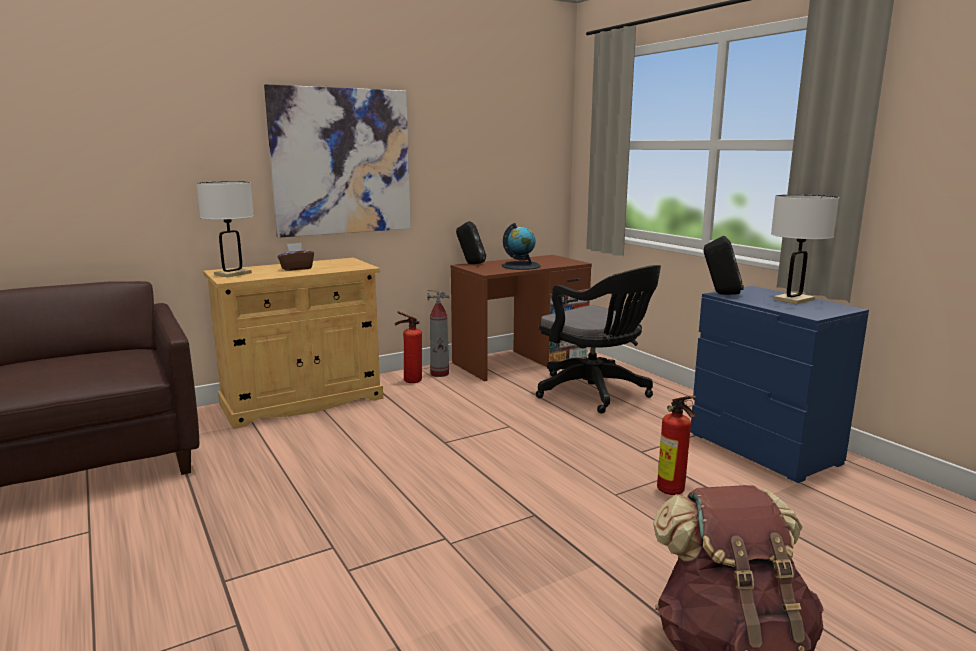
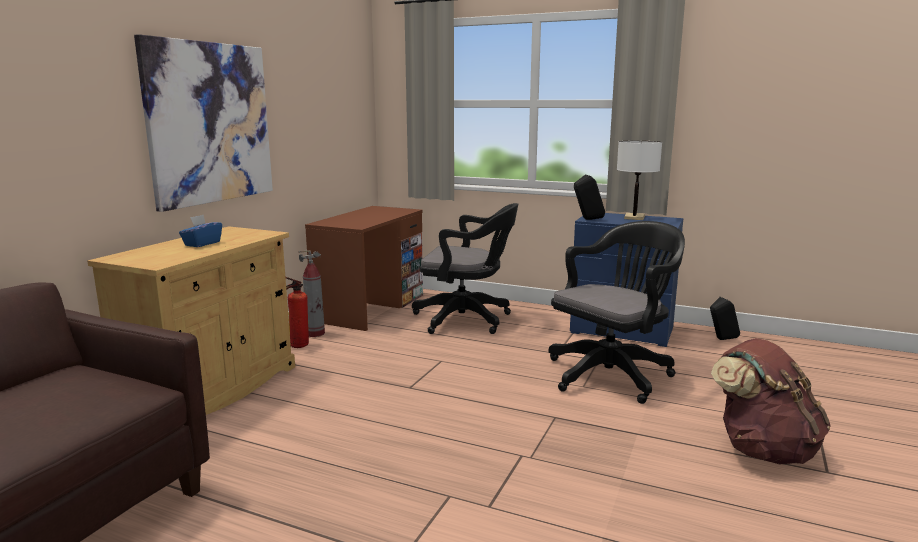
camera: 35 degrees left, 0 degrees up
(233, 274) = (142, 258): white table lamp -> none
(296, 268) = (202, 244): brown tissue box -> blue tissue box
(470, 264) = (322, 221): black speaker -> black speaker (721, 339)
(521, 266) = (372, 218): globe -> none
(672, 492) = (612, 373): fire extinguisher -> black office chair

